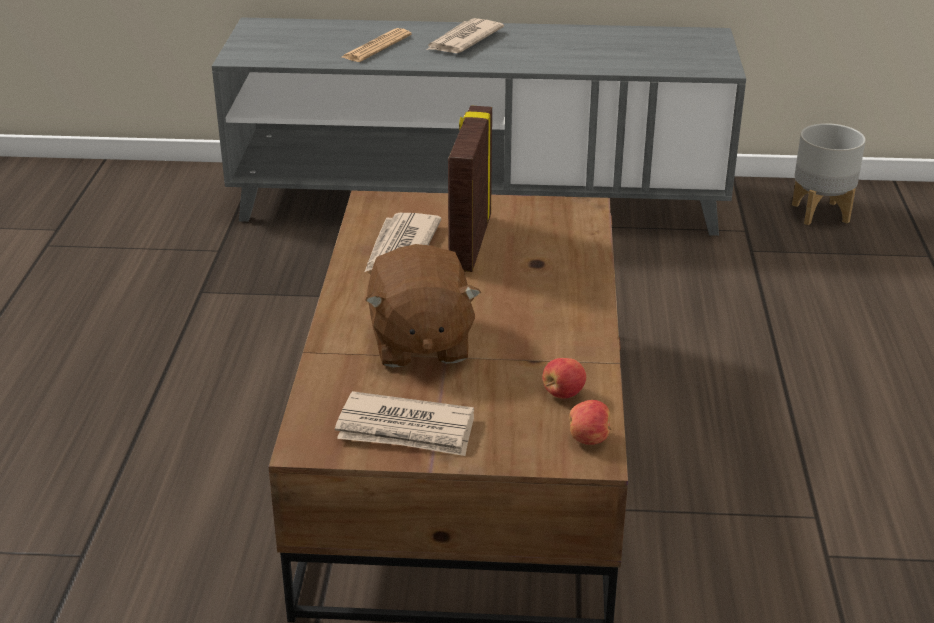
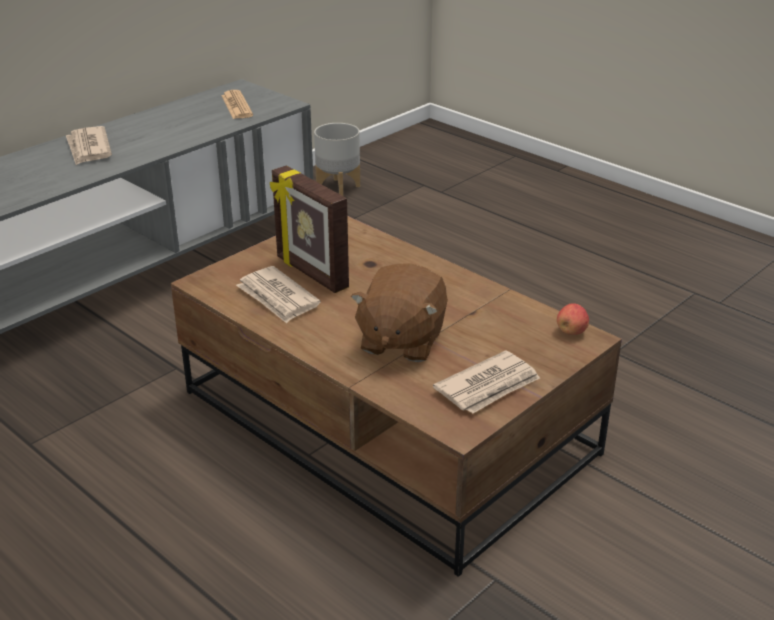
camera: 50 degrees left, 0 degrees up
(376, 47) = (33, 177): newspaper -> newspaper (236, 106)
(419, 343) = (401, 340): brown plush toy -> brown plush toy turned 75 degrees clockwise
(563, 393) = (518, 319): apple -> none

